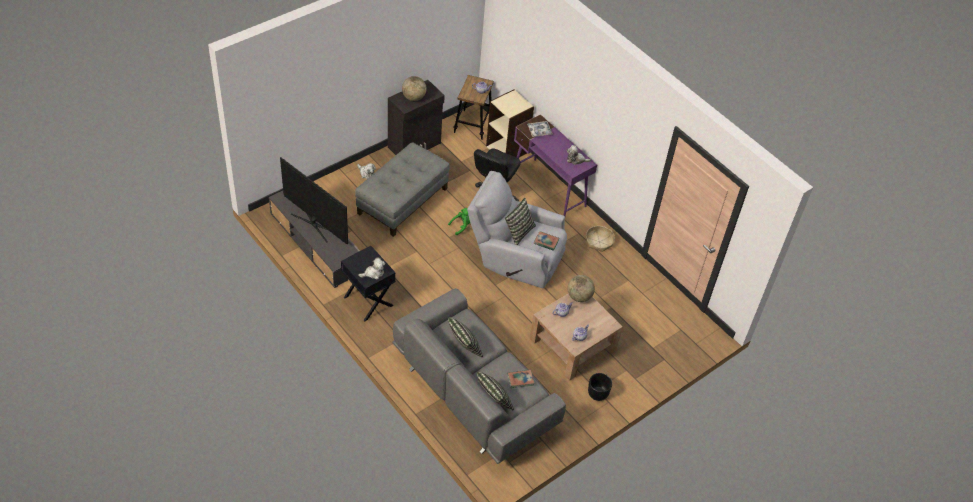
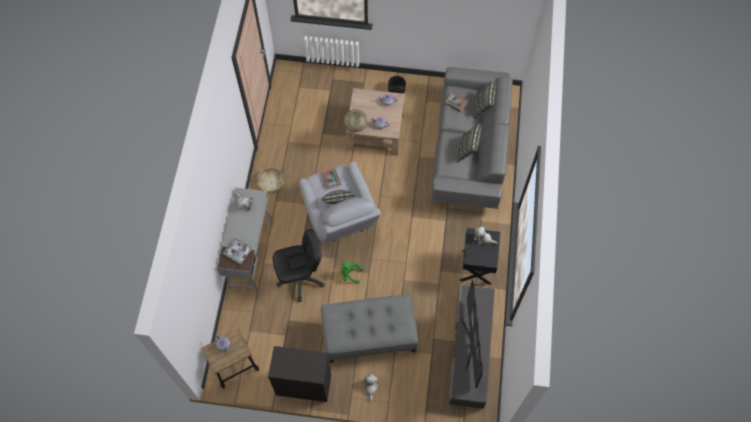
camera: 130 degrees left, 15 degrees up
(413, 97) = (301, 364): globe -> none
(507, 149) = (237, 316): beige bookcase -> none
(549, 188) = (251, 253): purple desk -> grey desk

